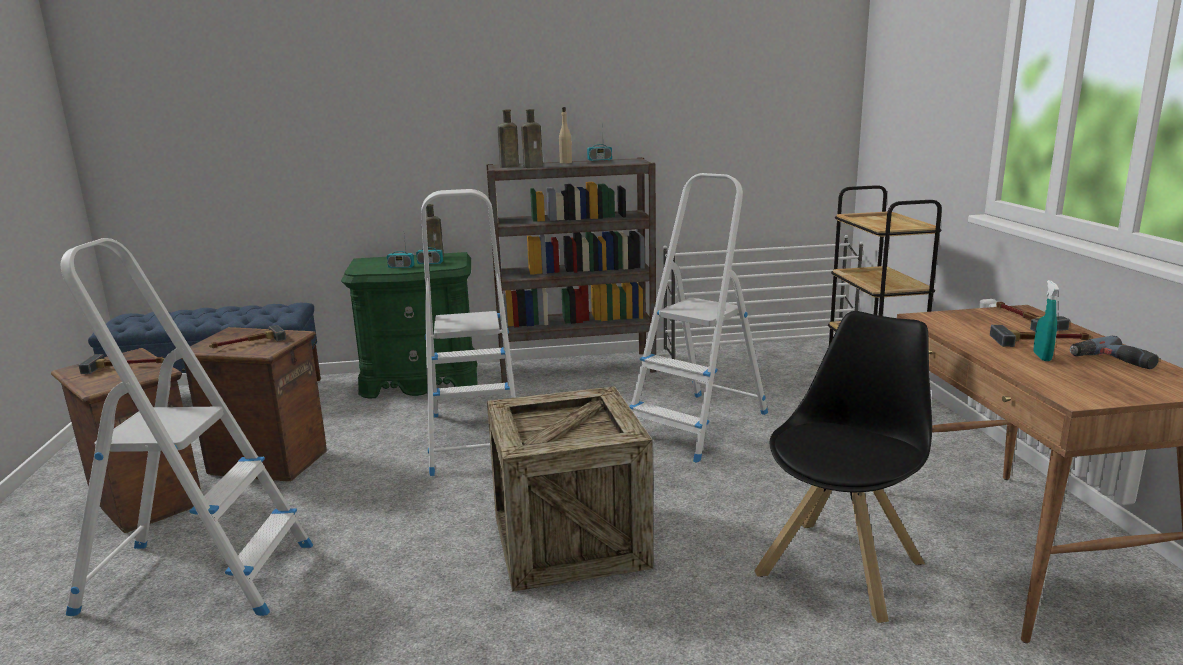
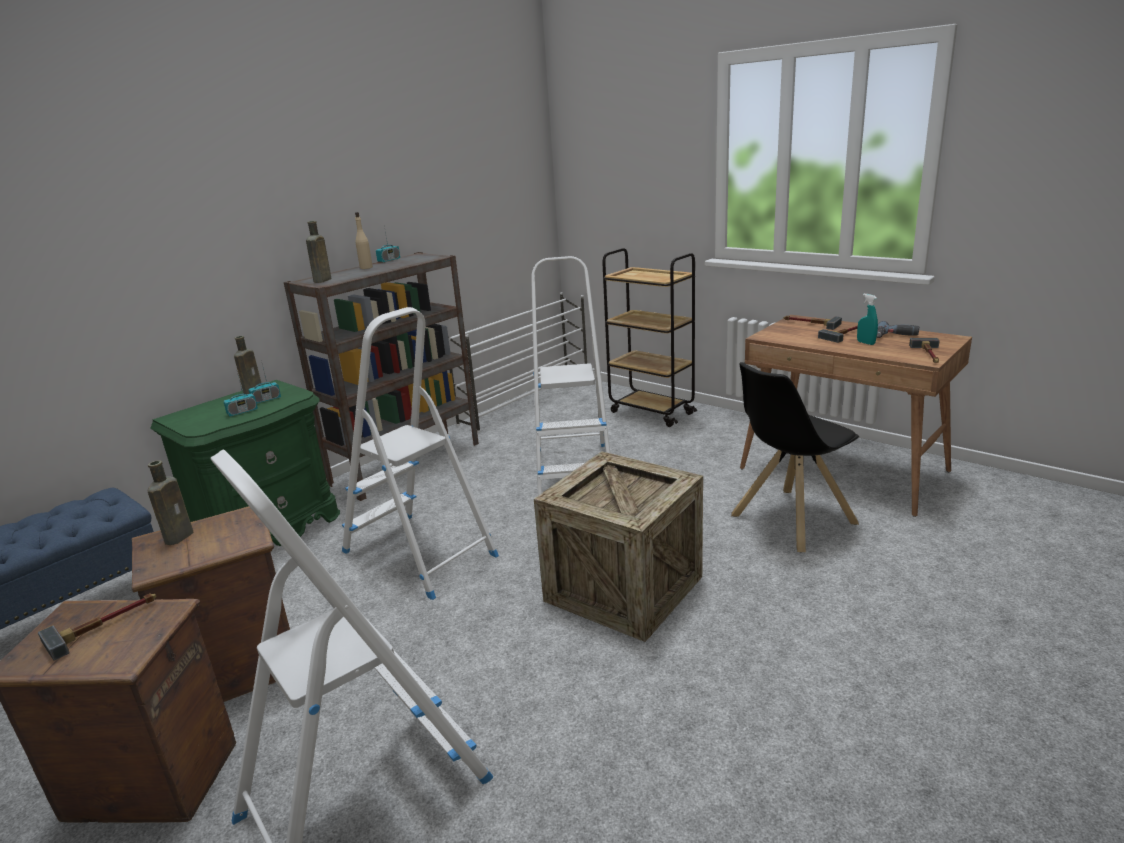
camera: 40 degrees left, 5 degrees up
(247, 343) = (208, 542): hammer -> hammer (929, 355)
(534, 167) = (352, 276): brown bottle -> brown bottle (180, 536)
(842, 566) = (790, 520): black chair -> black chair turned 120 degrees counterclockwise

